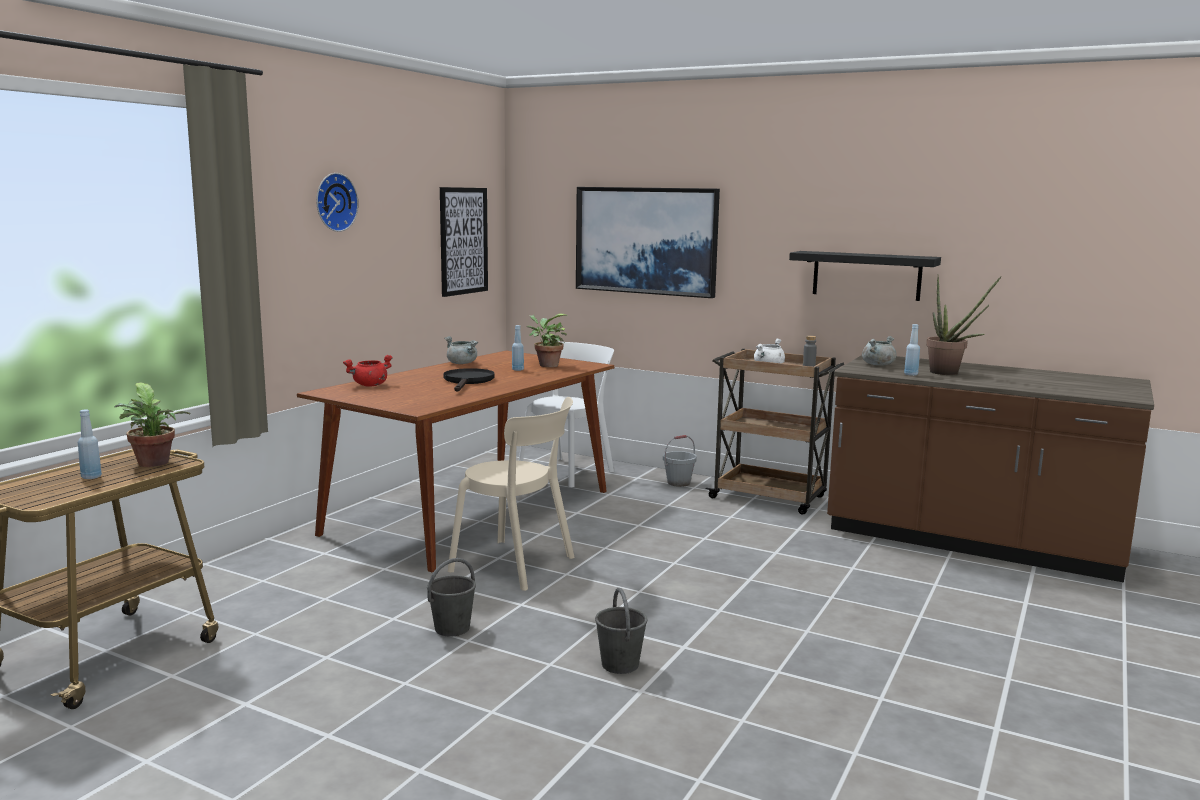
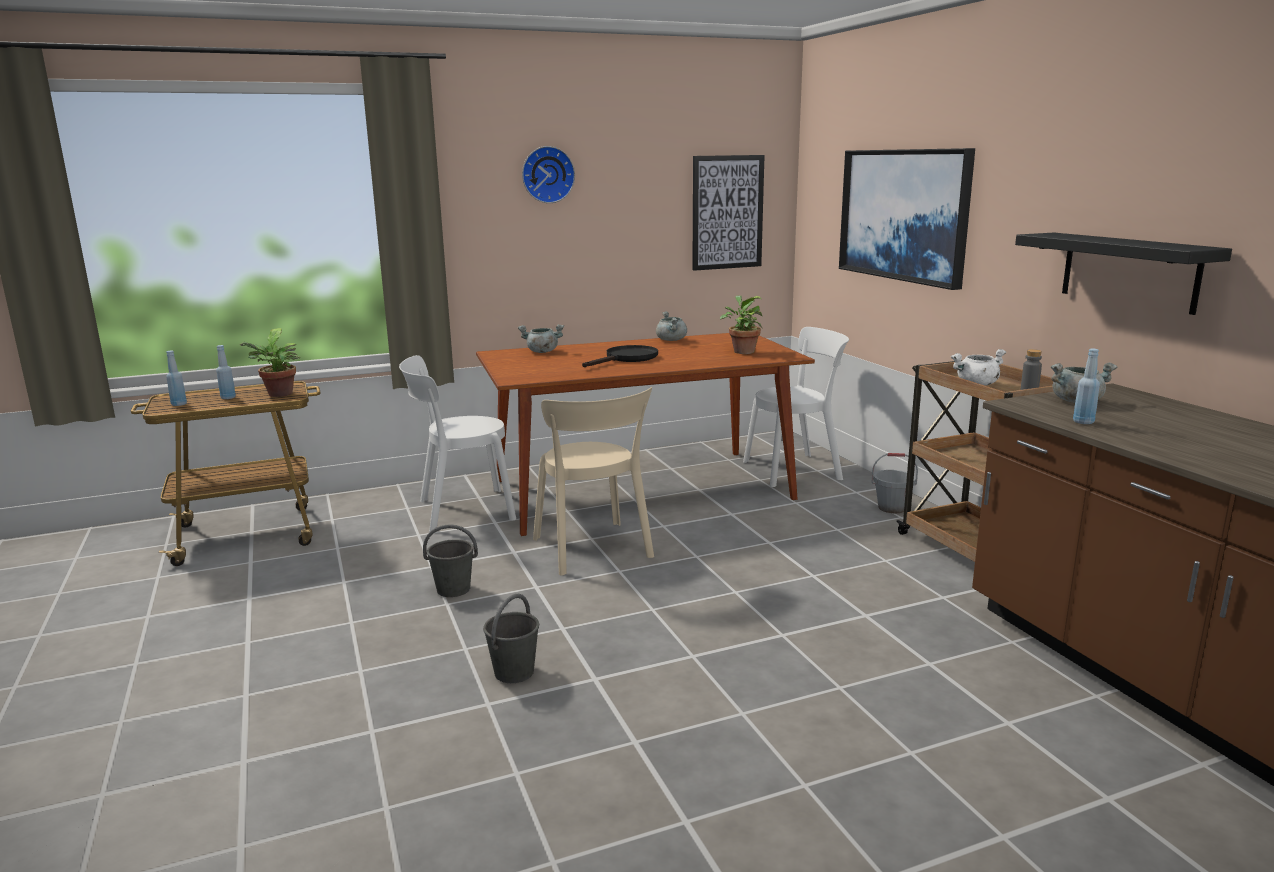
camera: 40 degrees right, 5 degrees up
(328, 568) = (460, 510): none -> white chair
(369, 385) = (541, 352): red cooking pot -> grey cooking pot
(517, 370) = (702, 352): blue bottle -> blue bottle (179, 404)
(950, 373) = (1156, 430): potted plant -> none

